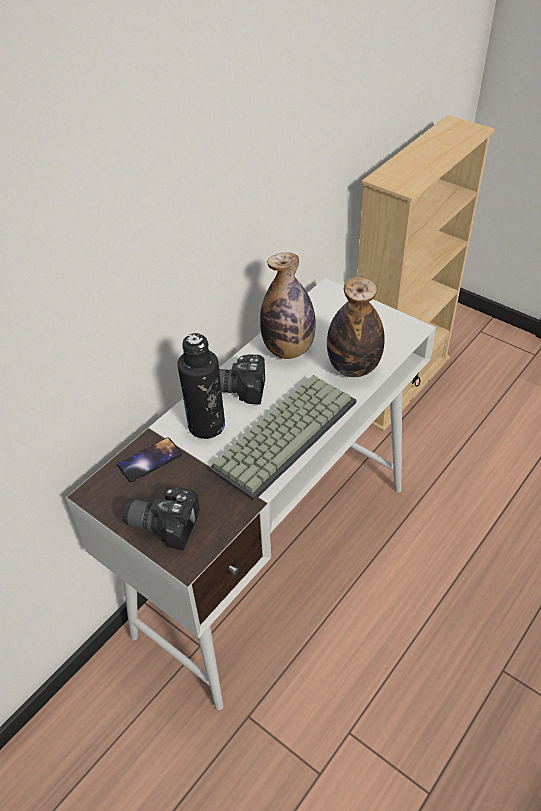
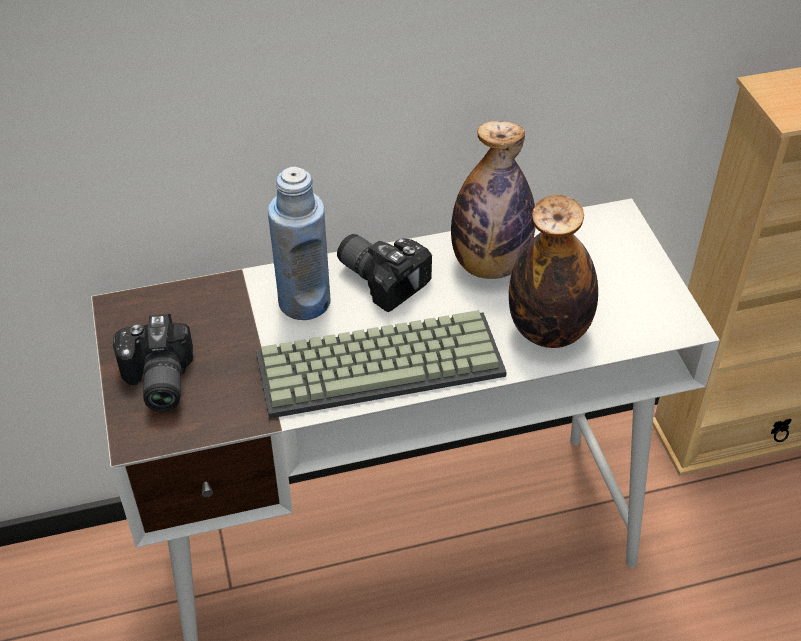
camera: 35 degrees right, 0 degrees up
(149, 460) = (208, 305): phone -> none
(163, 522) = (155, 381): camera -> camera turned 150 degrees counterclockwise
(206, 425) = (304, 302): black bottle -> blue bottle

